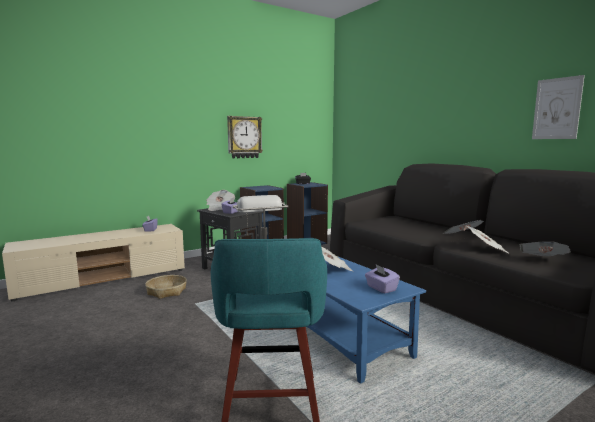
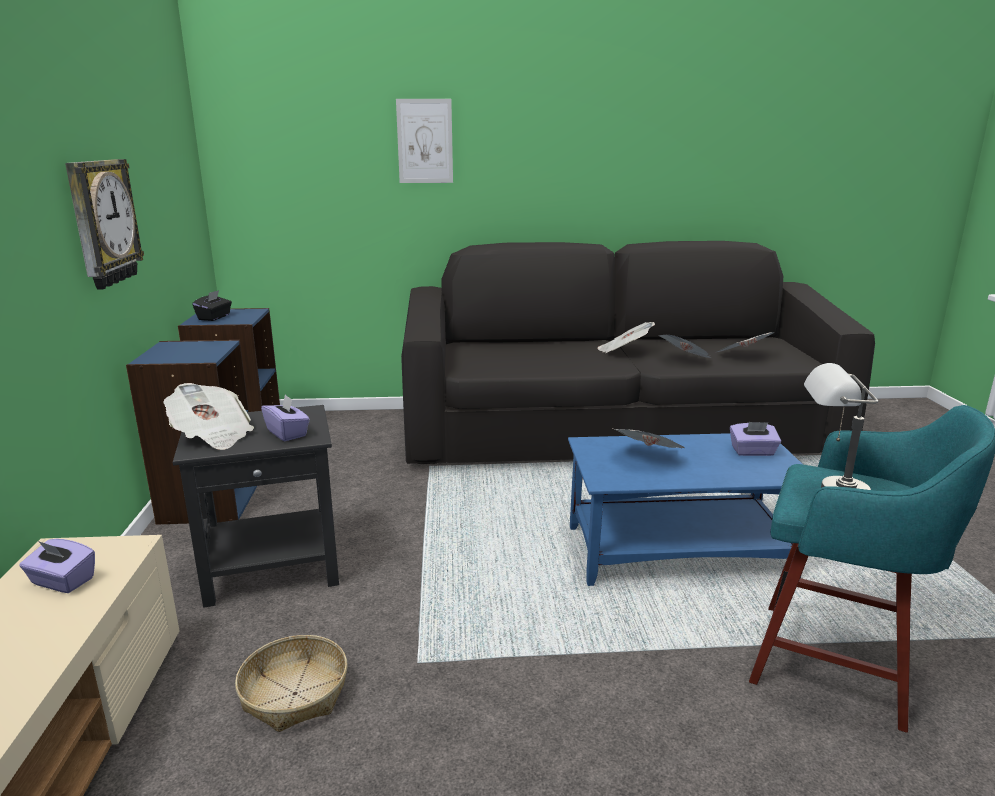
camera: 60 degrees left, 10 degrees up
(557, 108) = (674, 159): picture -> picture (425, 141)

